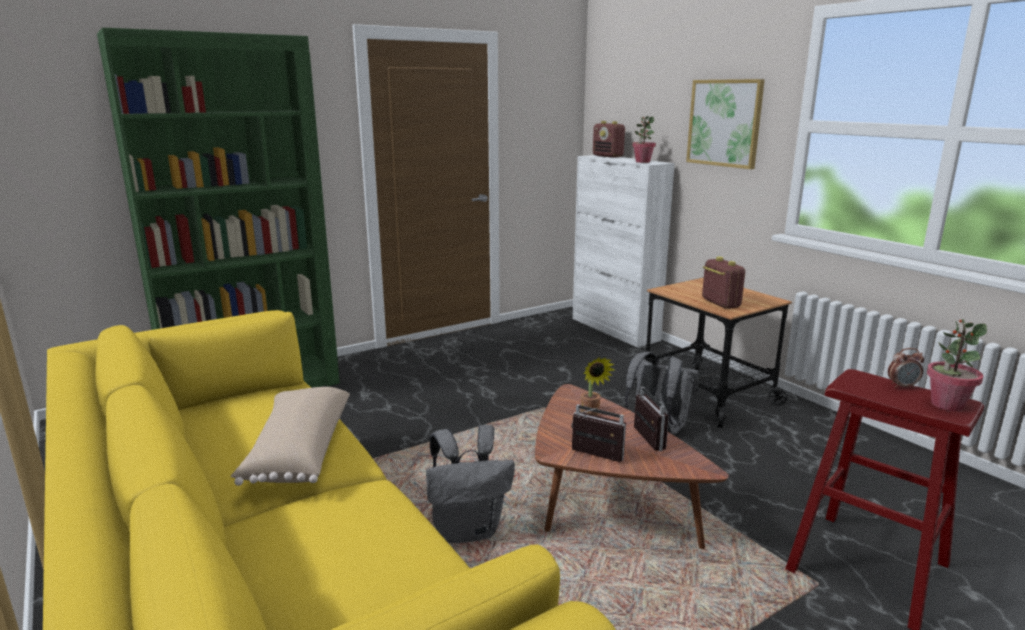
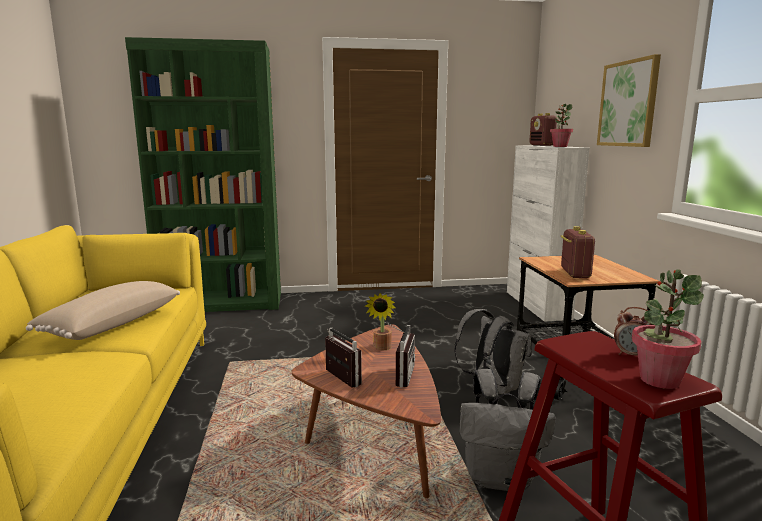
camera: 25 degrees right, 5 degrees down
(468, 530) = (250, 426): grey backpack -> grey backpack (501, 478)

